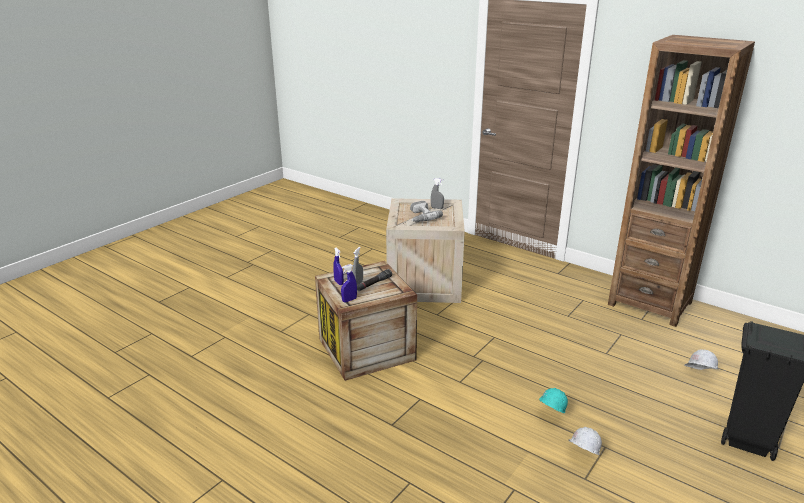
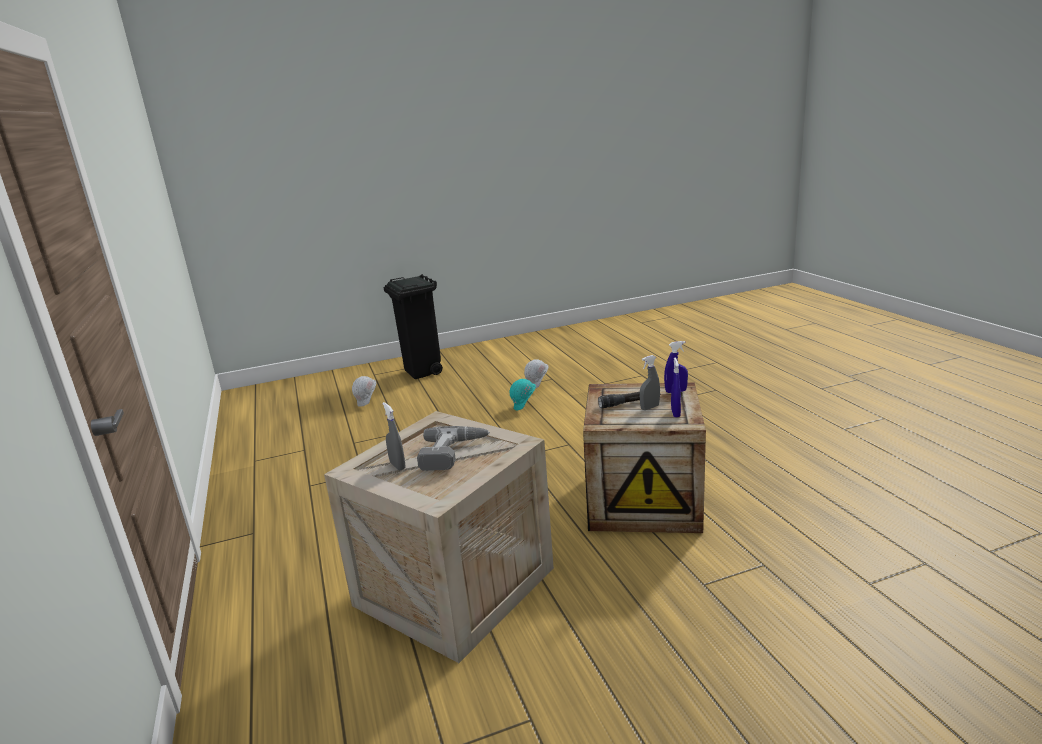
camera: 145 degrees left, 5 degrees down
(650, 303) = (258, 461): brown bookcase -> none

